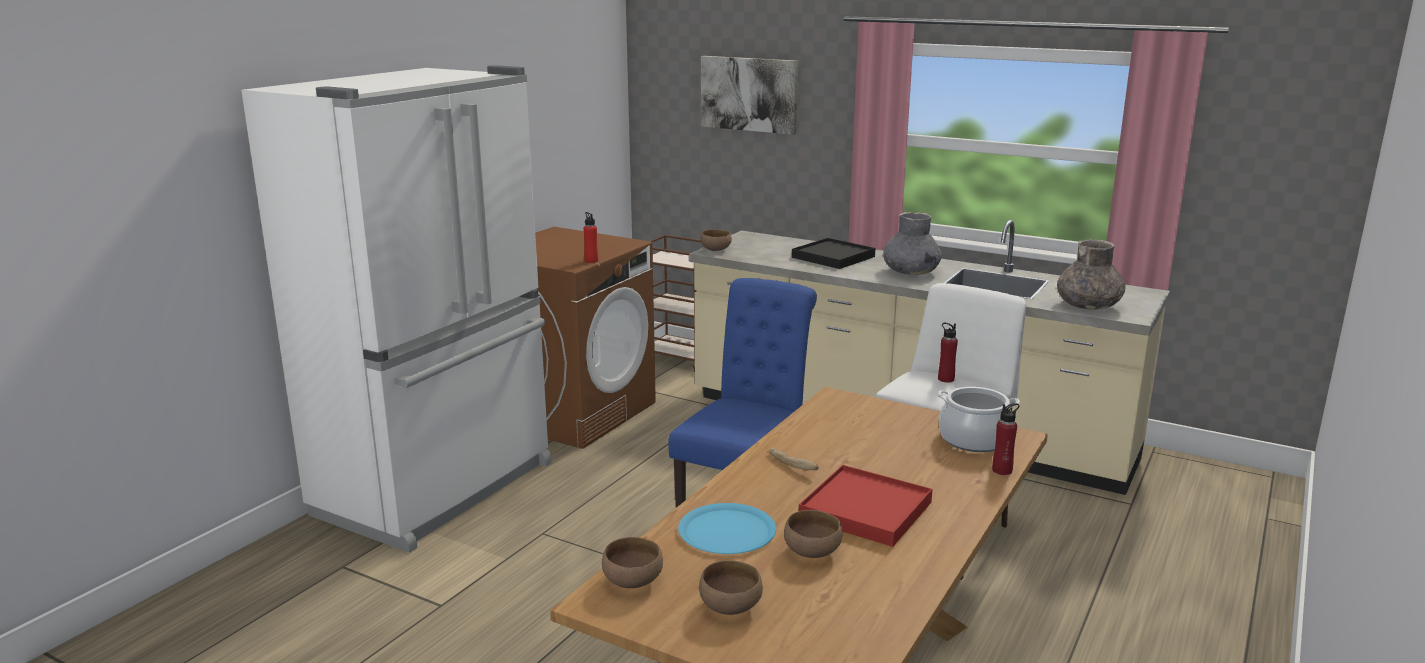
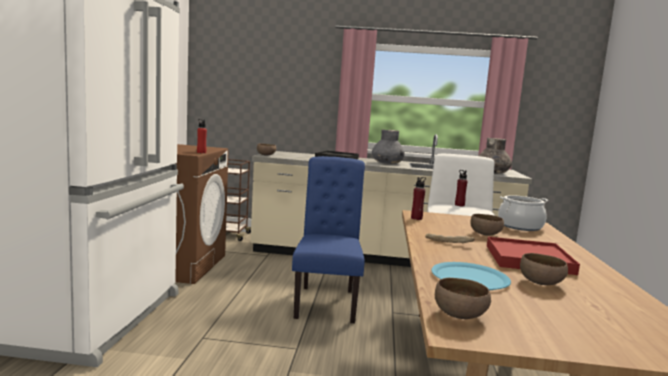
camera: 25 degrees left, 10 degrees down
(732, 607) = (554, 321): brown bowl -> brown bowl (486, 234)
(749, 94) = (271, 71): picture -> none
(1002, 470) = (558, 237): red bottle -> red bottle (416, 218)

